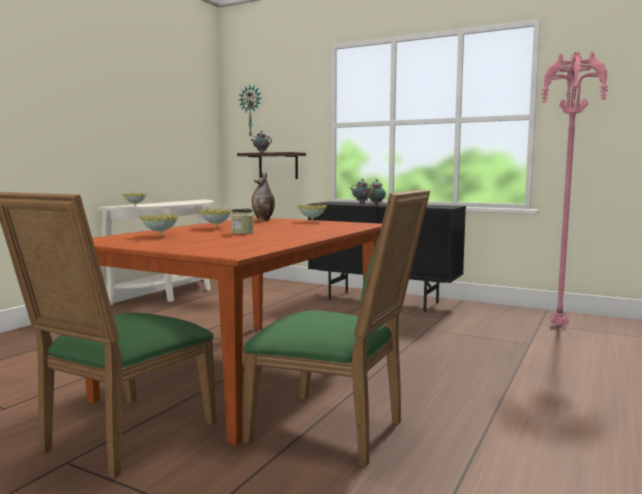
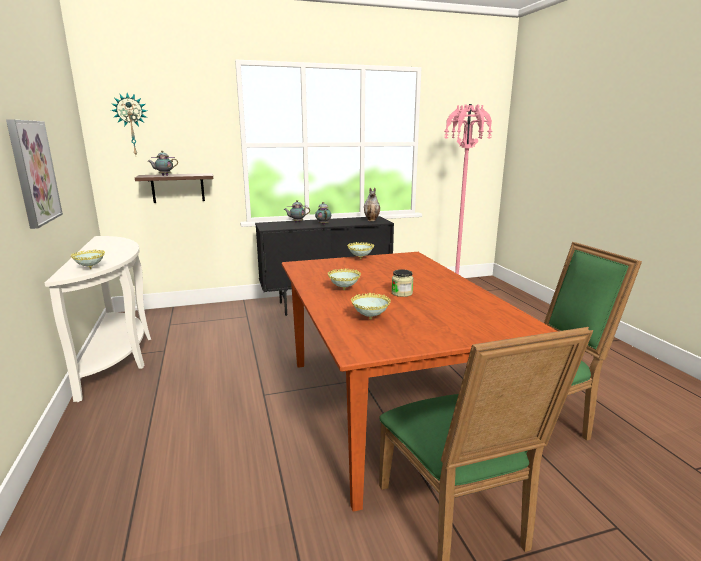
camera: 45 degrees left, 10 degrees up
(118, 133) = (33, 172): none -> picture
(264, 220) = (322, 266): vase -> vase (372, 220)

